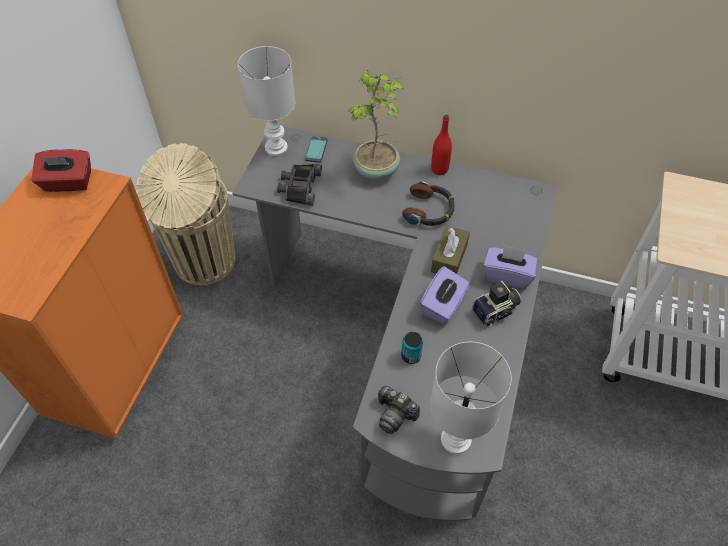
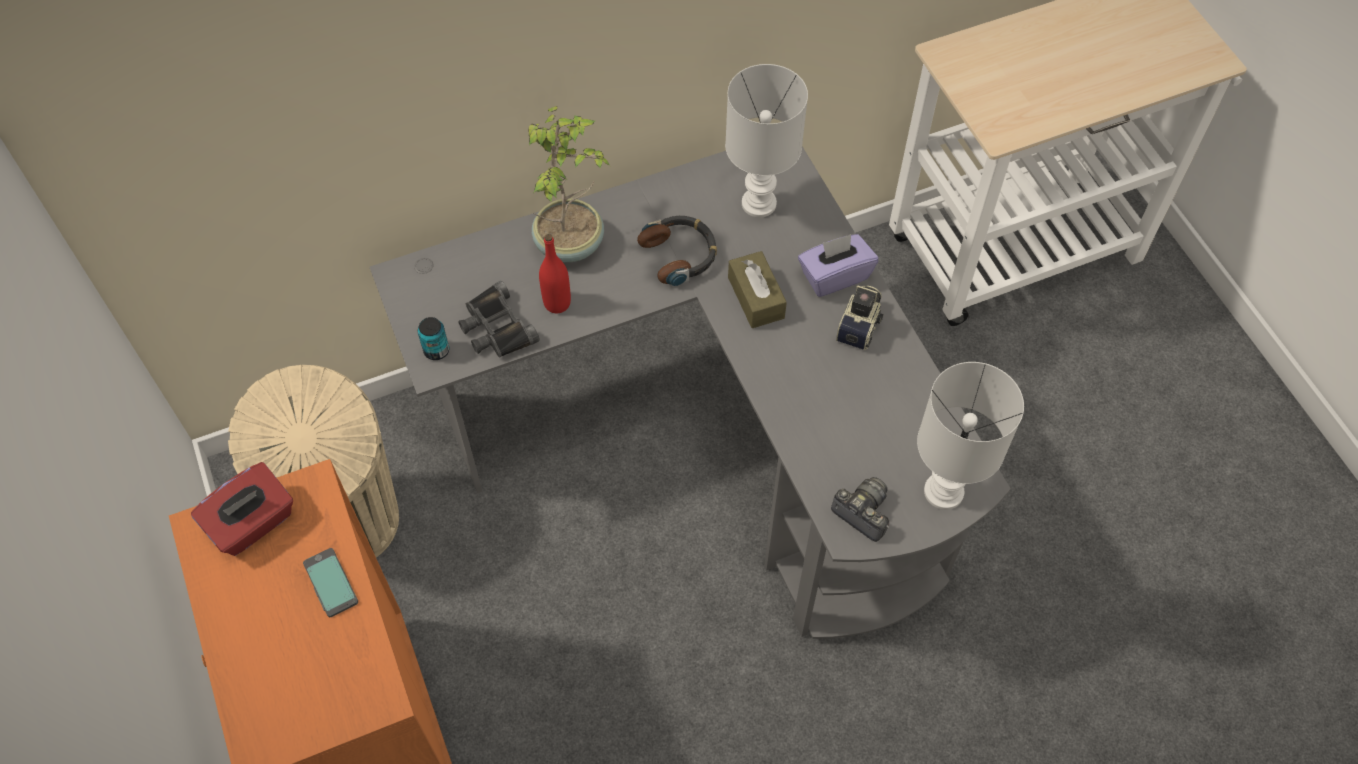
camera: 40 degrees left, 5 degrees up
(277, 148) = (414, 296): white table lamp -> white table lamp (760, 203)
(316, 150) = (467, 265): phone -> phone (330, 583)
(395, 414) = (863, 513): camera -> camera turned 135 degrees counterclockwise
(411, 356) = (820, 439): can -> can (436, 350)
(439, 169) = (643, 194): red bottle -> red bottle (557, 303)
(443, 305) = (800, 358): purple tissue box -> none

